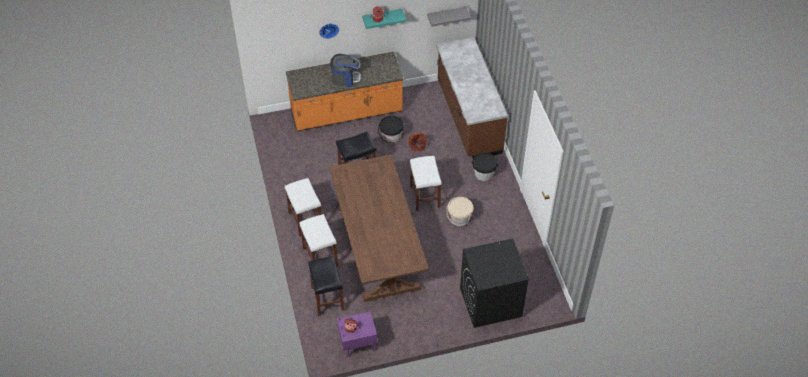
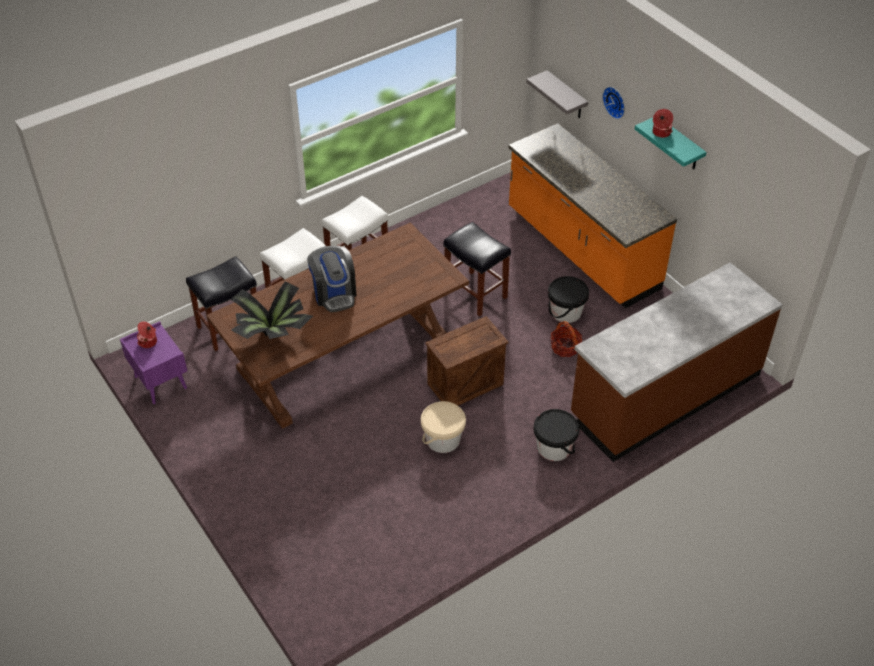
camera: 70 degrees right, 5 degrees down
(346, 78) = (583, 184): coffee machine -> coffee machine (334, 293)
(393, 253) = (273, 334): none -> potted plant
(425, 197) = (465, 385): white stool -> crate
(446, 15) = (759, 226): grey shelf -> grey shelf (566, 96)
(490, 302) = (287, 525): black washing machine -> none

